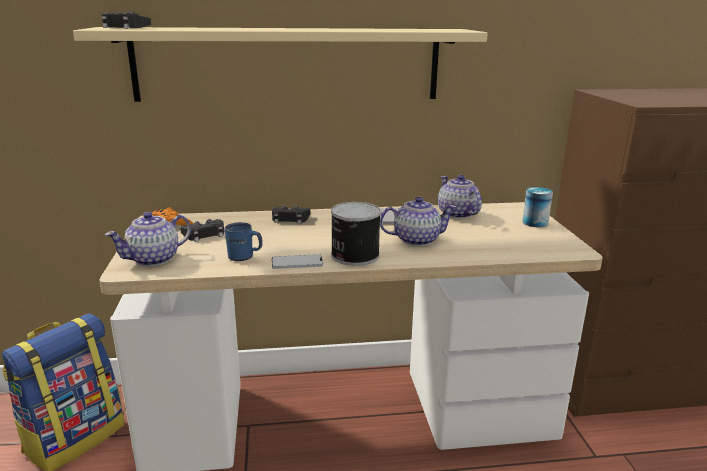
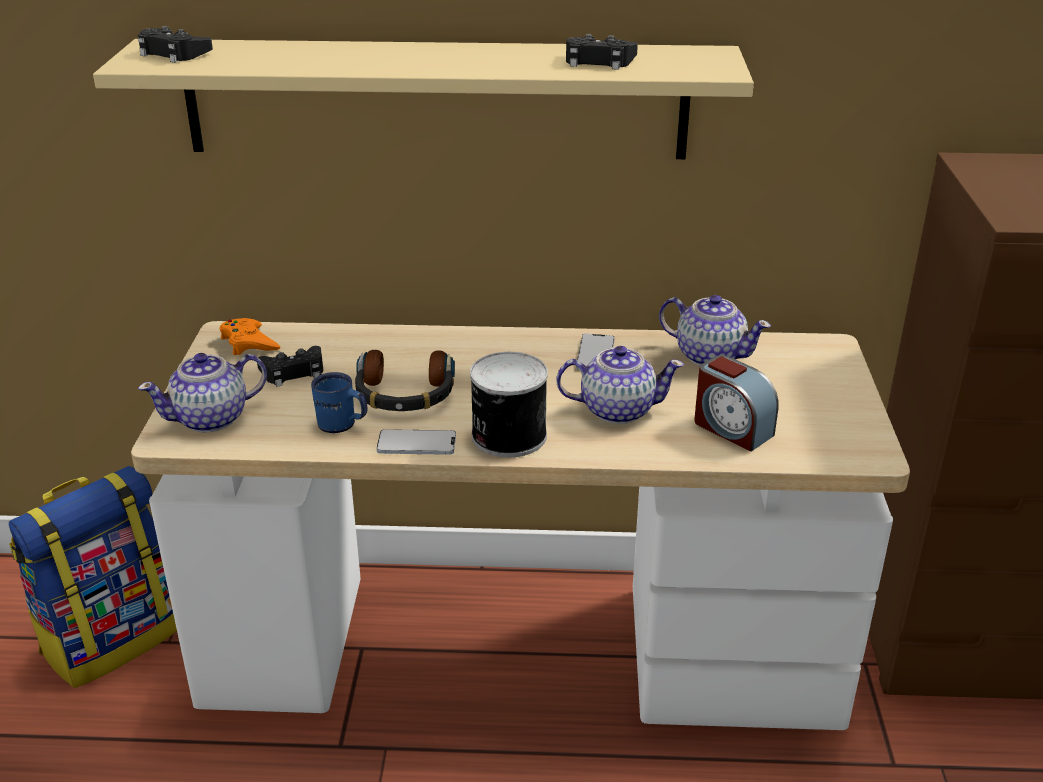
camera: 10 degrees right, 10 degrees up
(280, 240) = (404, 394): none -> headphones
(290, 219) = (431, 347): black game controller -> black game controller (598, 61)
(457, 214) = (709, 355): teapot -> teapot turned 135 degrees clockwise
(488, 244) = (731, 428): none -> alarm clock
(535, 222) = (833, 385): can -> none

